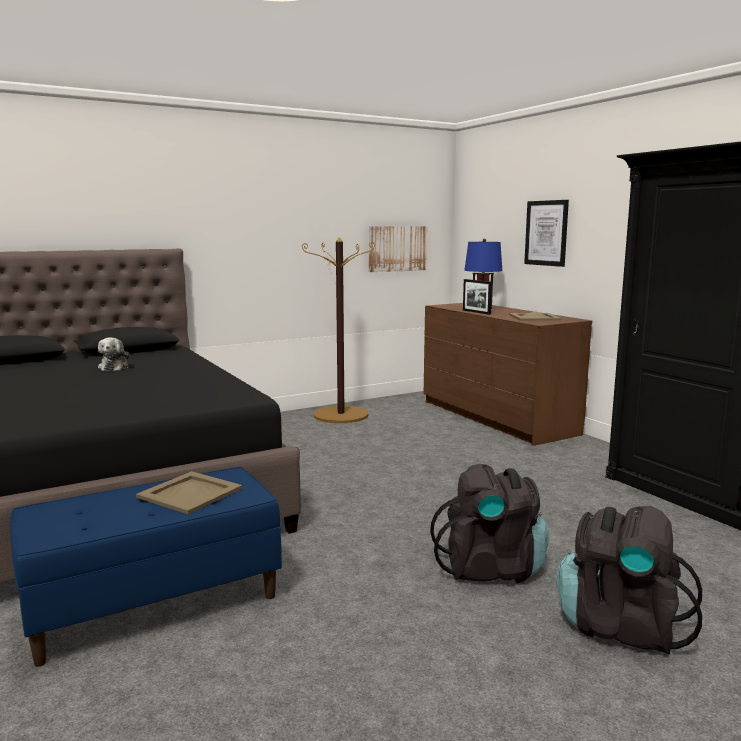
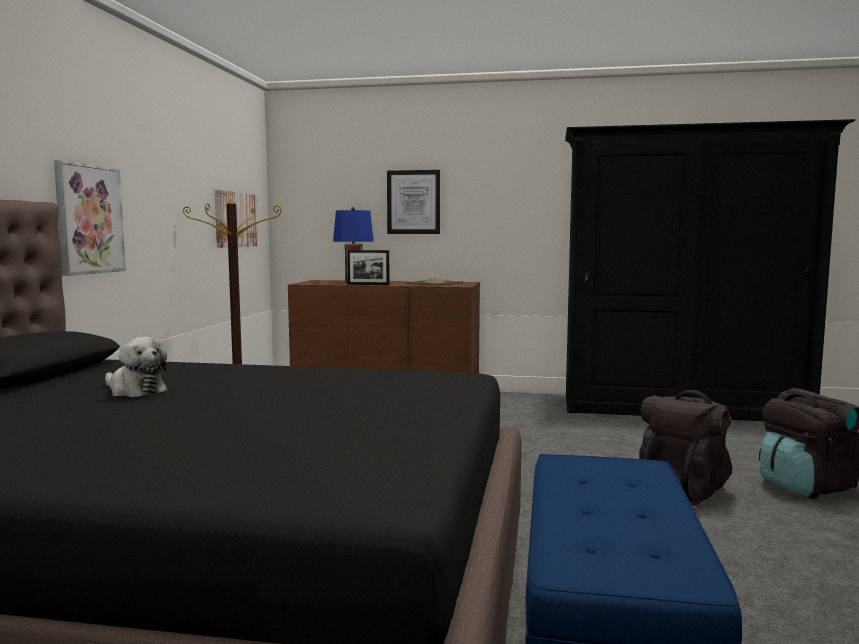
camera: 50 degrees left, 5 degrees down
(190, 493) = (604, 485): beige tray -> none
(222, 256) = (89, 219): none -> picture

